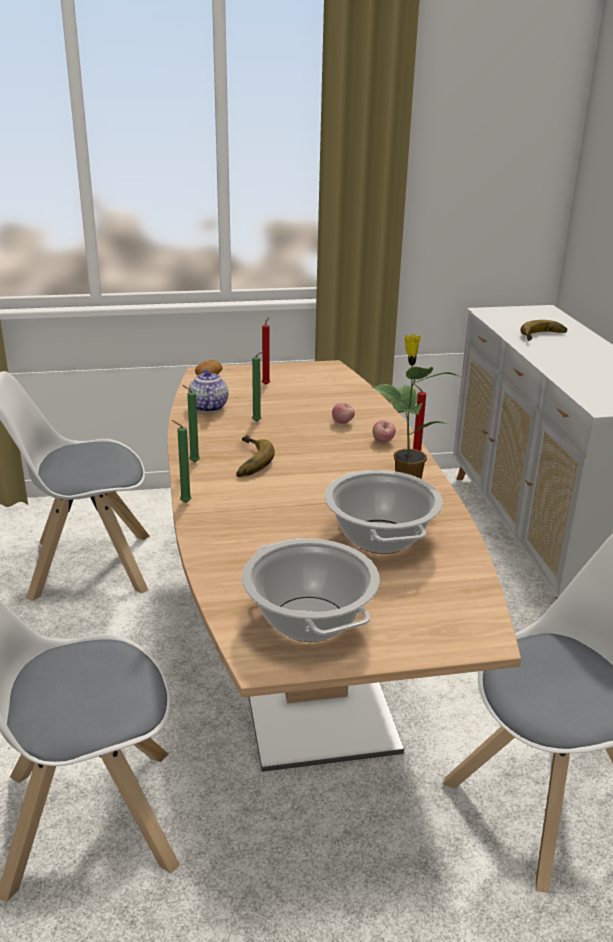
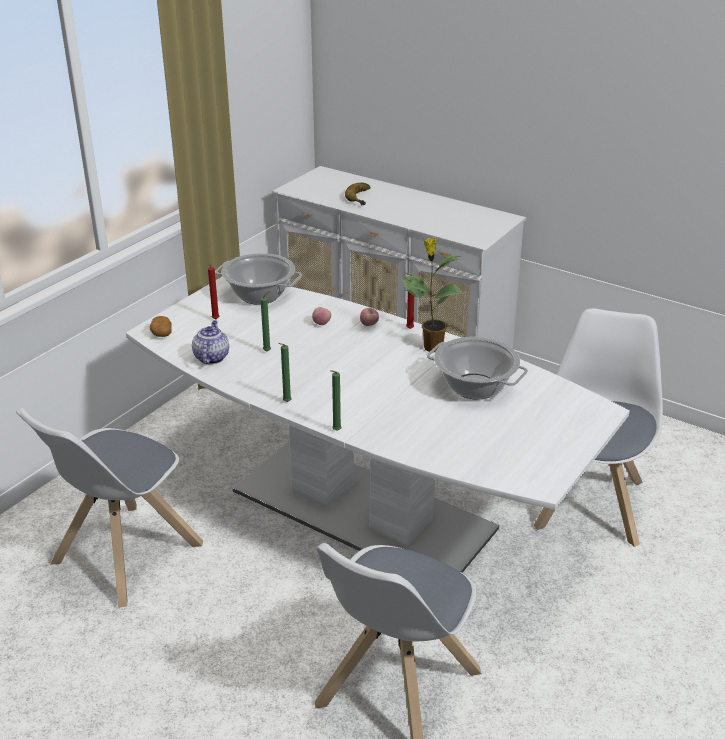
camera: 45 degrees left, 5 degrees up
(208, 407) = (211, 357): teapot -> teapot turned 60 degrees clockwise
(246, 461) = (316, 383): banana -> none
(302, 647) = (361, 509): brown dining table -> white dining table
(310, 620) = (524, 452): cooking pot -> cooking pot (260, 295)

